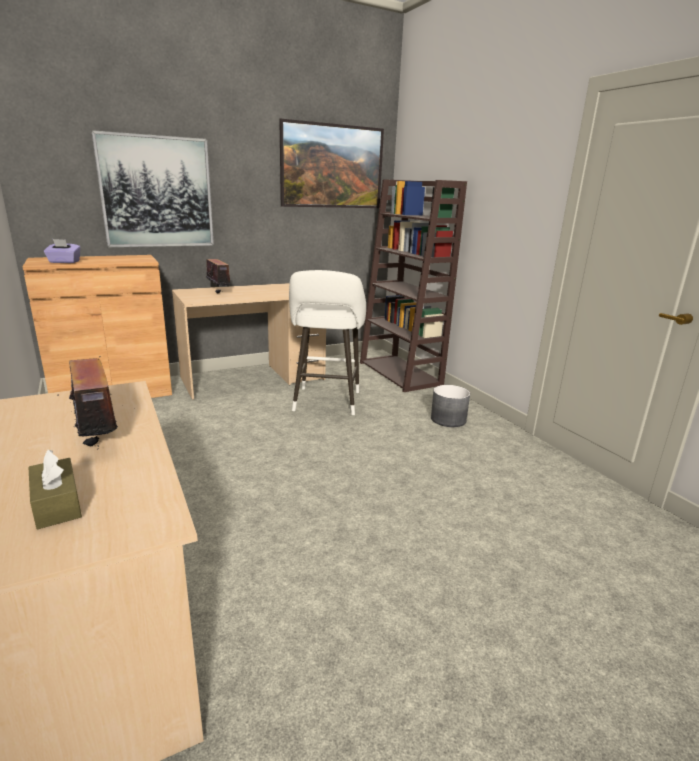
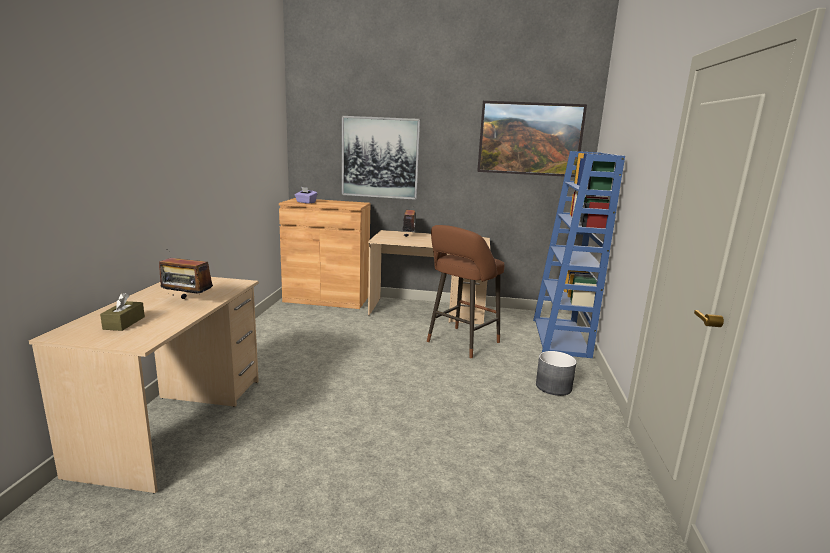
camera: 35 degrees right, 5 degrees down
(99, 437) = (187, 301): radio -> radio turned 105 degrees clockwise
(326, 403) = (460, 343): white stool -> brown stool
(401, 373) = (561, 338): brown bookcase -> blue bookcase

